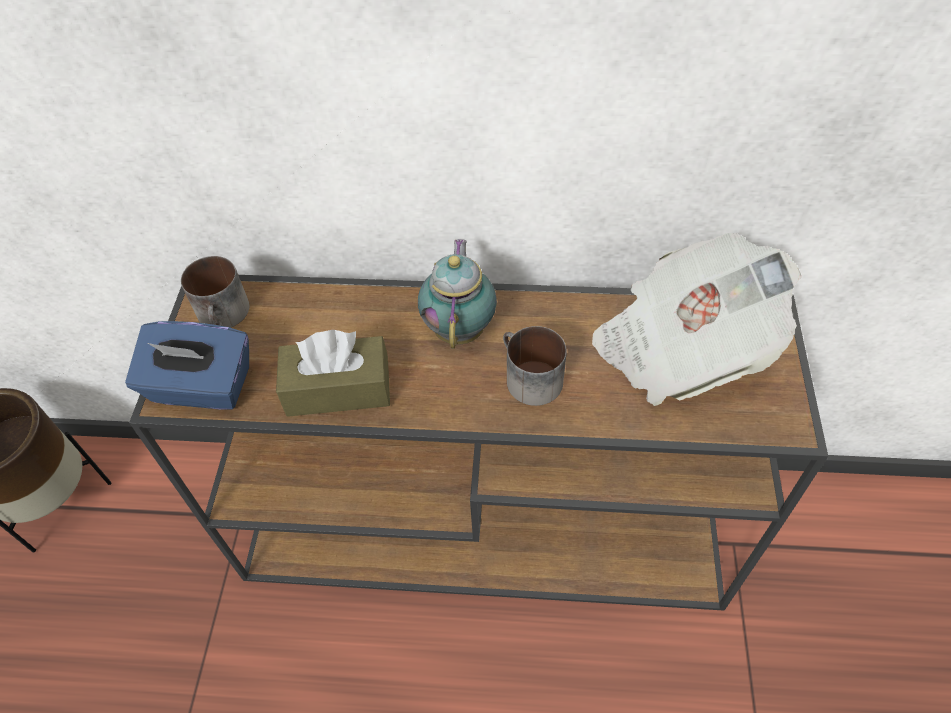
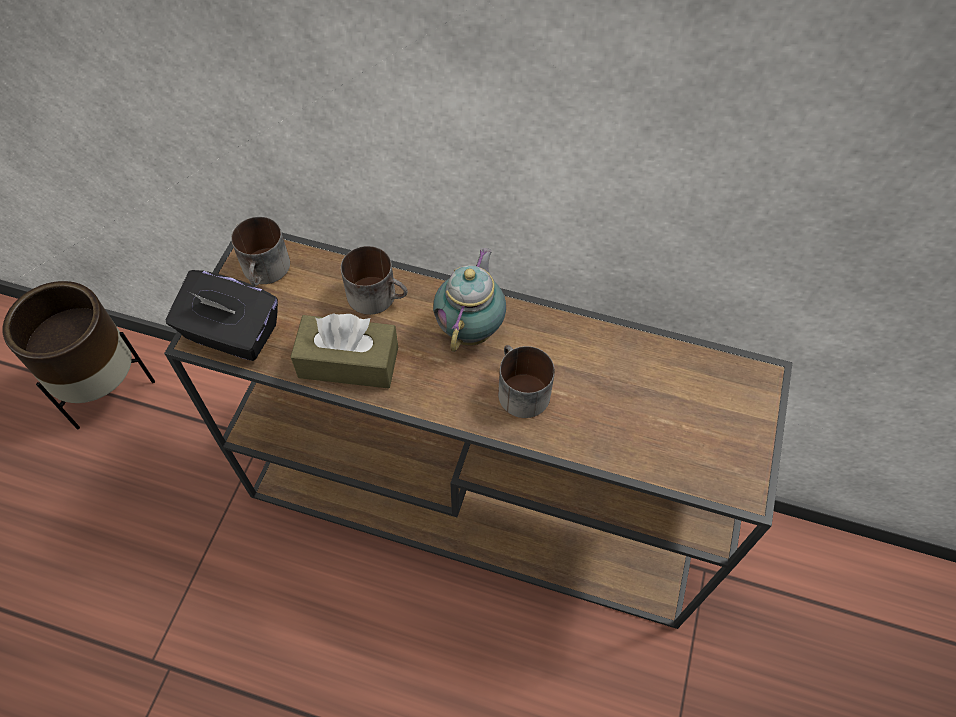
camera: 10 degrees right, 5 degrees up
(201, 387) = (231, 334): blue tissue box -> black tissue box
(352, 315) = (378, 295): none -> mug
(681, 346) = (669, 391): newspaper -> none

